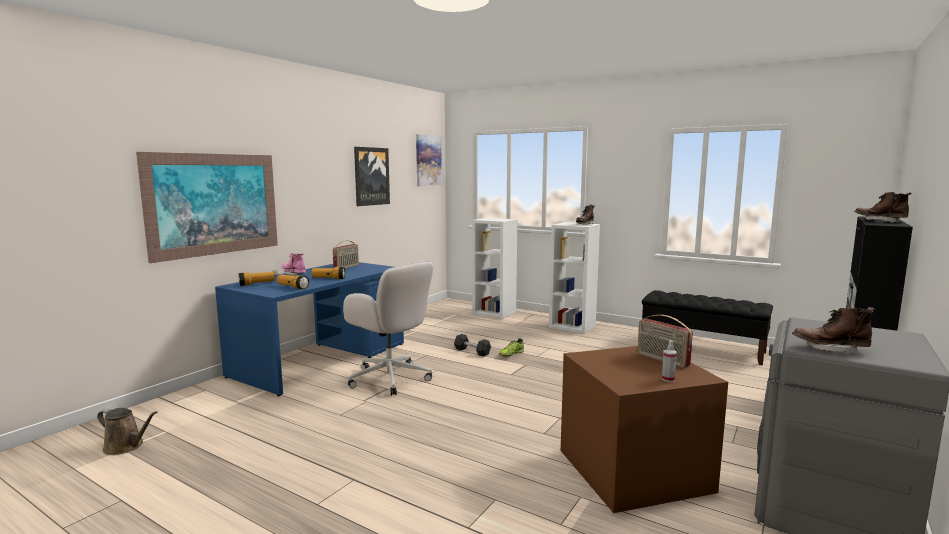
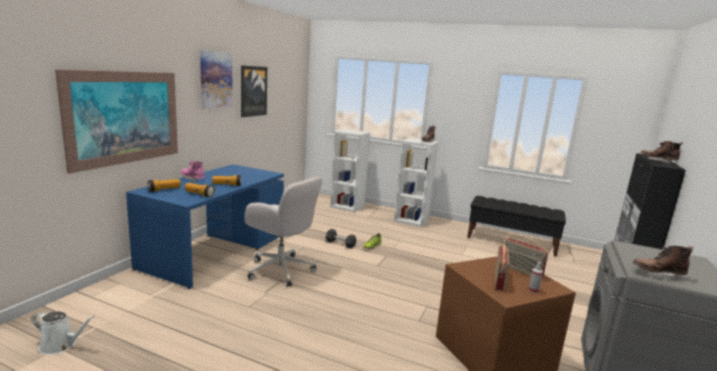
camera: 10 degrees left, 5 degrees up
(126, 446) = (61, 345): brown watering can -> white watering can
(346, 267) = (236, 172): radio -> radio (499, 281)
(428, 160) = (296, 77): picture -> picture (215, 80)

